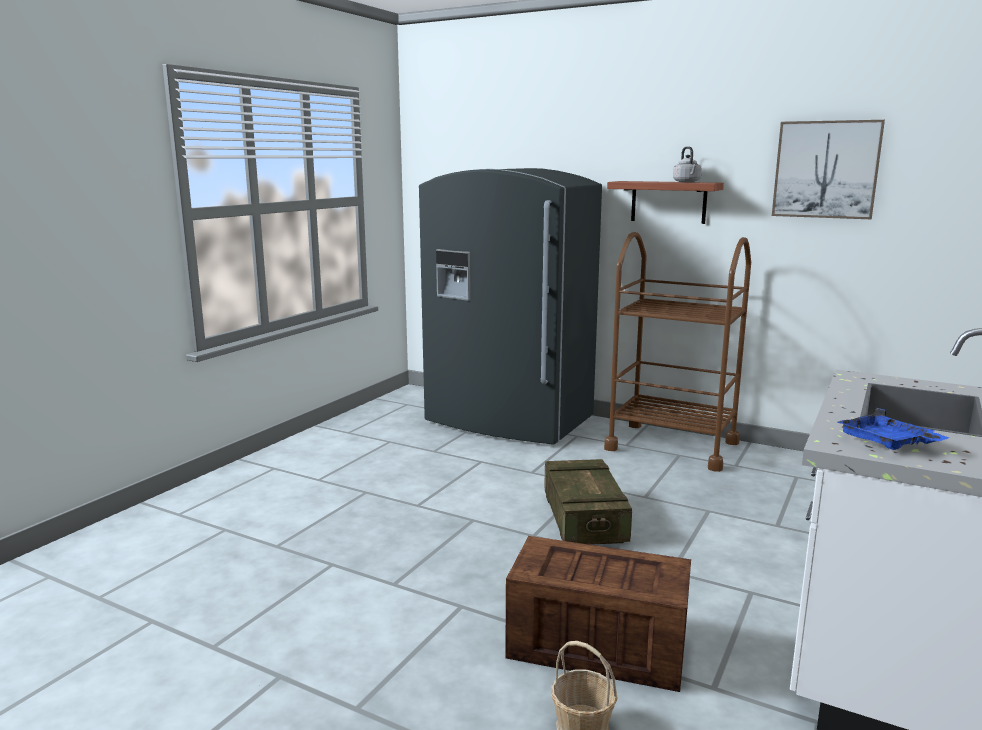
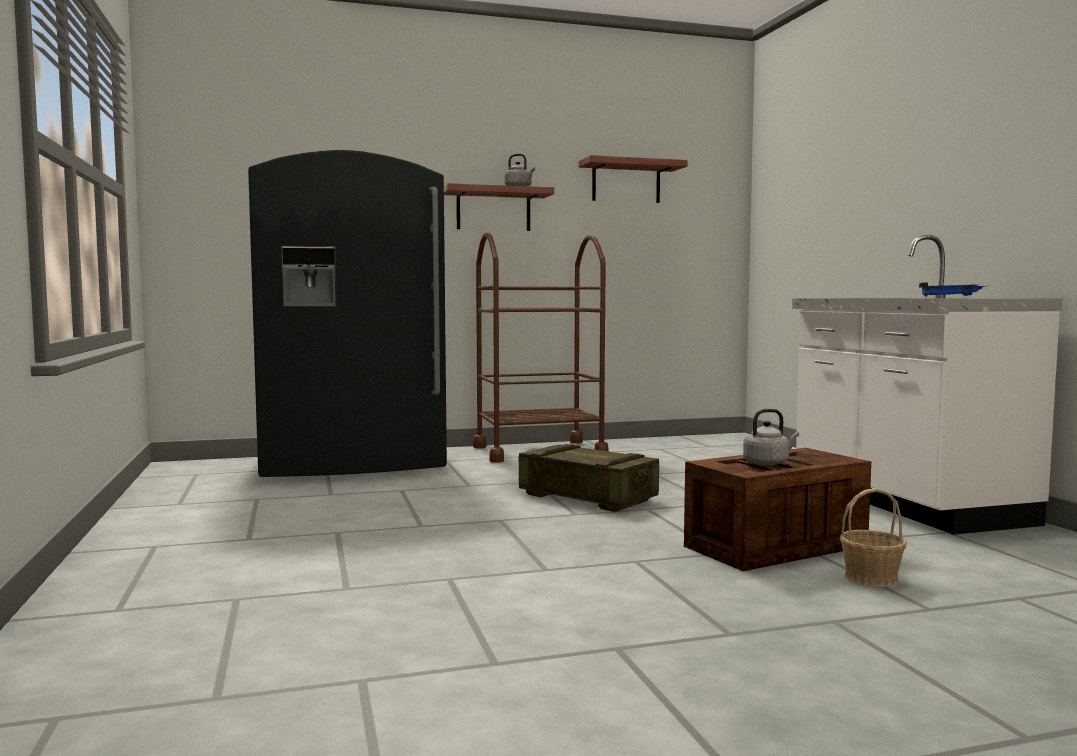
camera: 45 degrees left, 10 degrees down
(587, 567) = (768, 463): none -> grey kettle
(826, 169) = (626, 182): picture -> shelf

